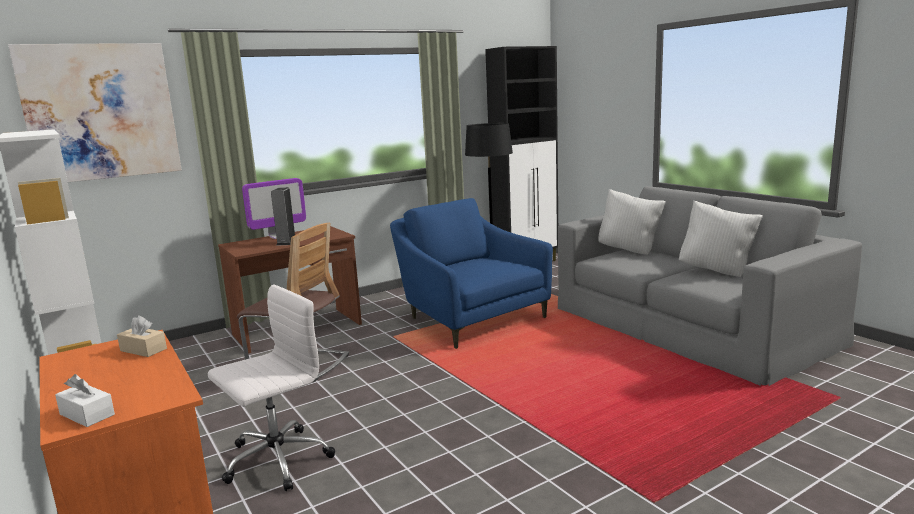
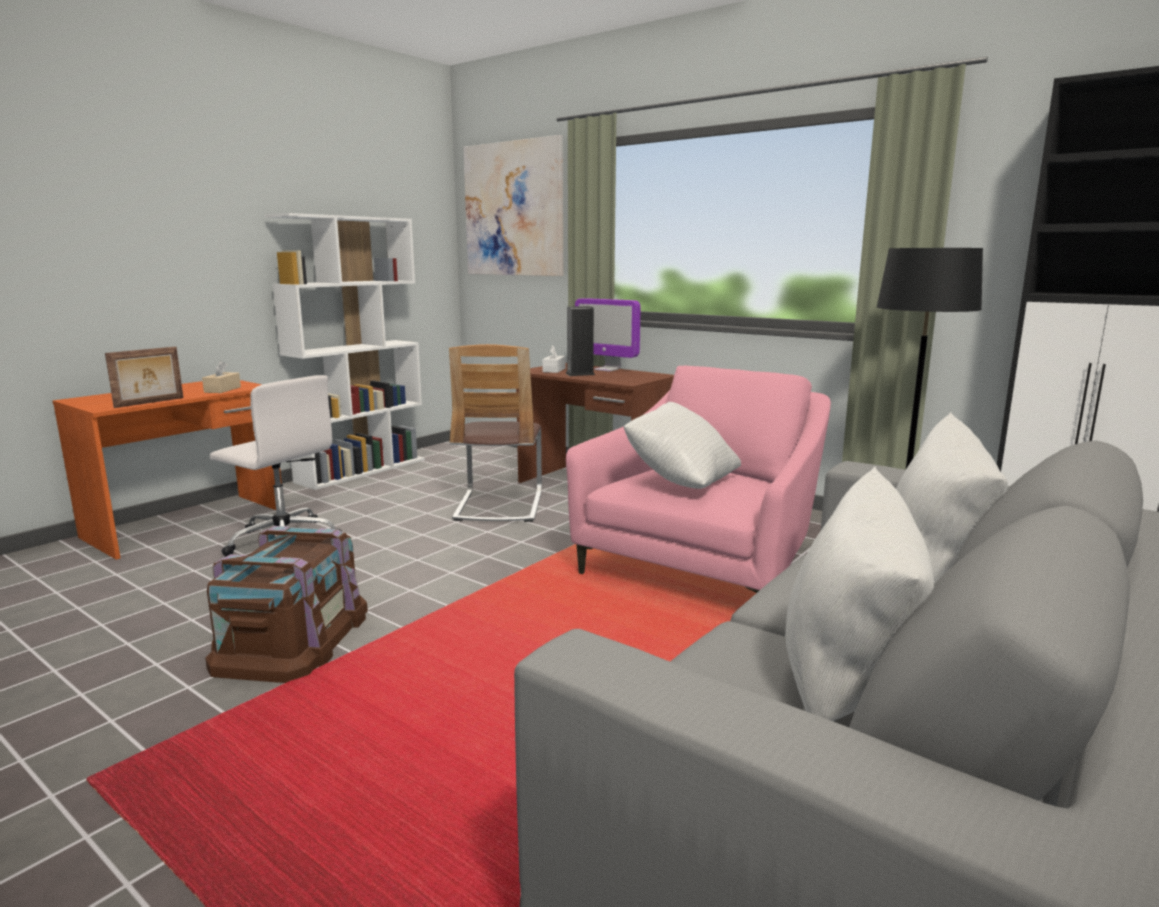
camera: 70 degrees right, 0 degrees up
(87, 414) = (93, 399): white tissue box -> white tissue box (554, 370)
(178, 376) = (150, 403): none -> picture frame
(469, 319) = (705, 566): blue armchair -> pink armchair
(482, 267) = (681, 481): none -> white pillow
(491, 443) = (292, 637): none -> brown storage box

